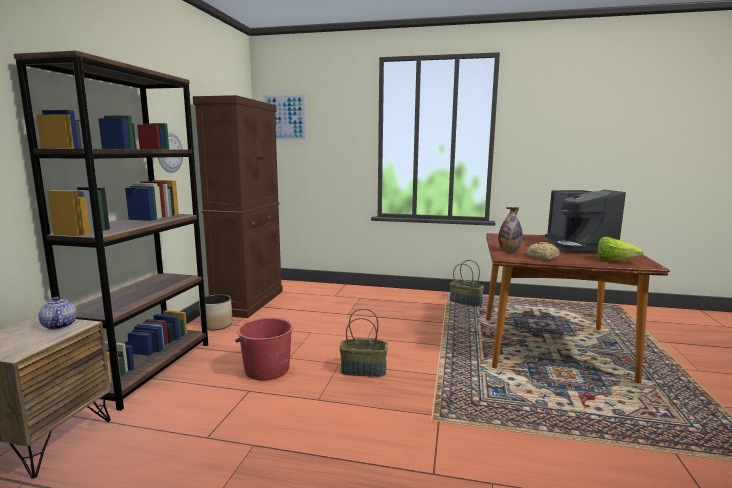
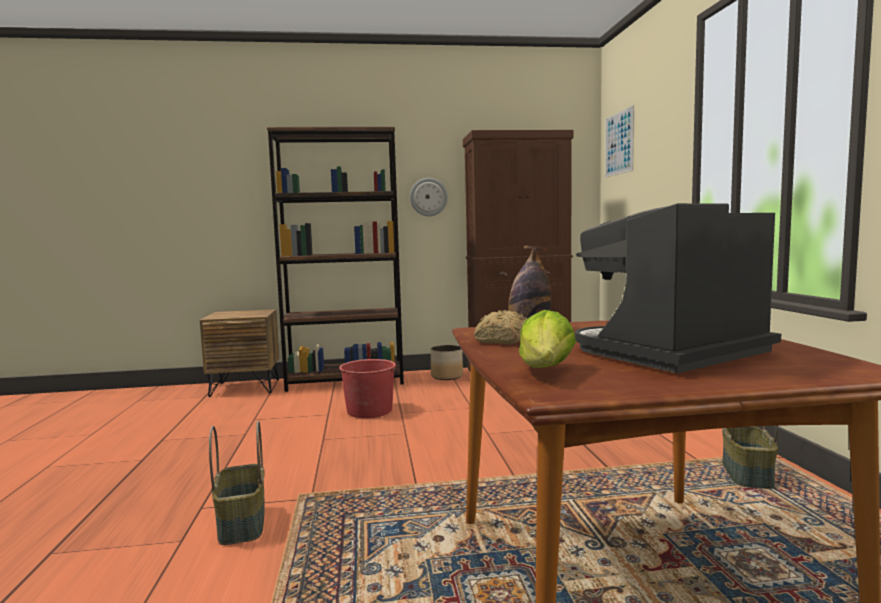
camera: 70 degrees right, 5 degrees down
(59, 326) = (256, 314): teapot -> none
(364, 370) = (398, 446): basket -> basket (243, 524)

